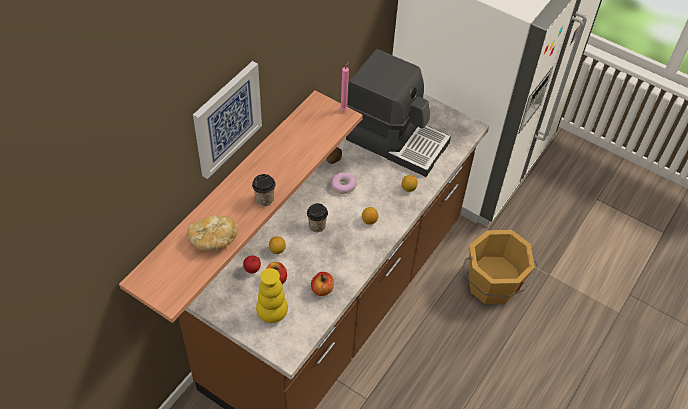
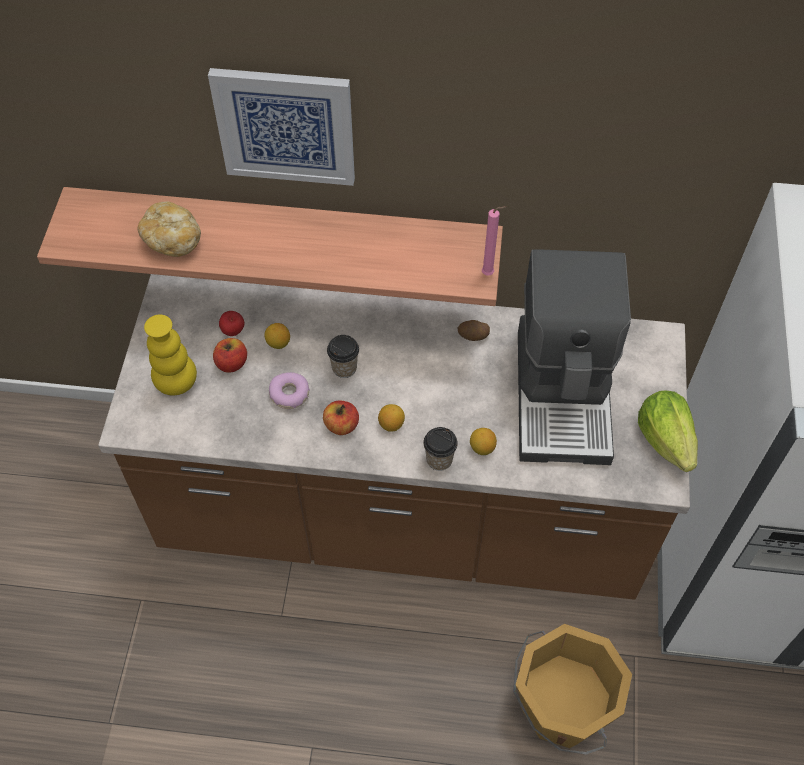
camera: 65 degrees right, 5 degrees up
(264, 199) = (267, 260): cup -> cup (439, 460)
(322, 289) = (244, 420): apple -> apple (341, 425)
(343, 186) = (432, 367): donut -> donut (289, 394)
(447, 115) = (665, 440): none -> lettuce

